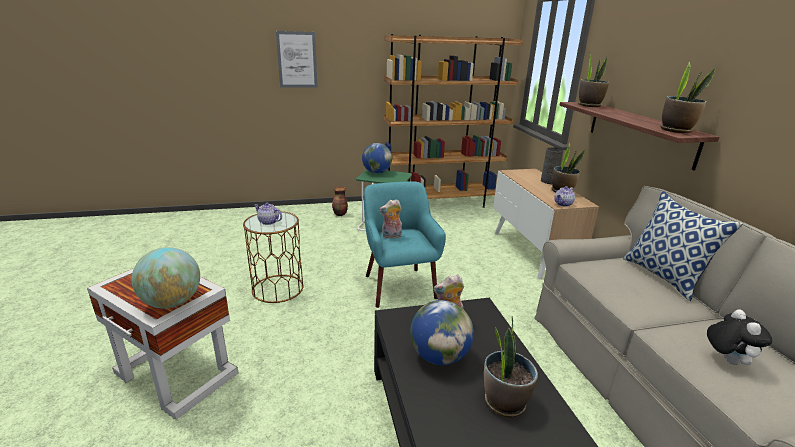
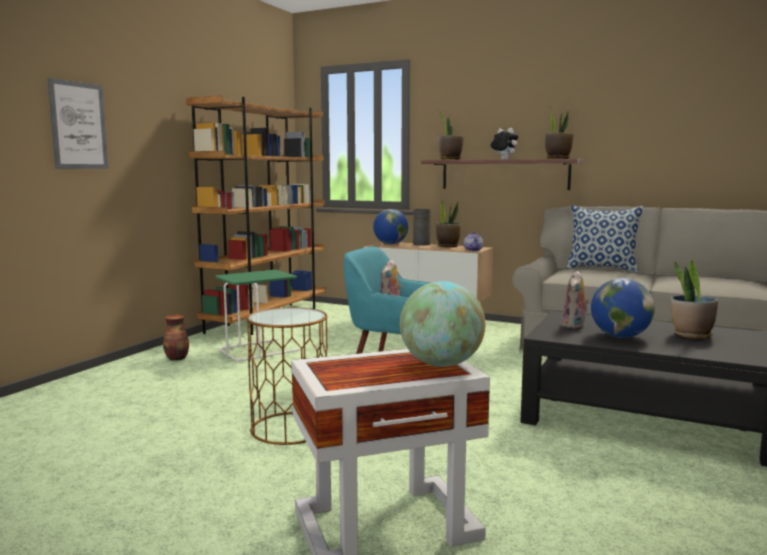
camera: 50 degrees left, 15 degrees down
(268, 222) = (287, 316): teapot -> none
(376, 172) = (238, 275): globe -> globe (390, 244)
(726, 360) = (707, 281): plush toy -> plush toy (503, 159)

